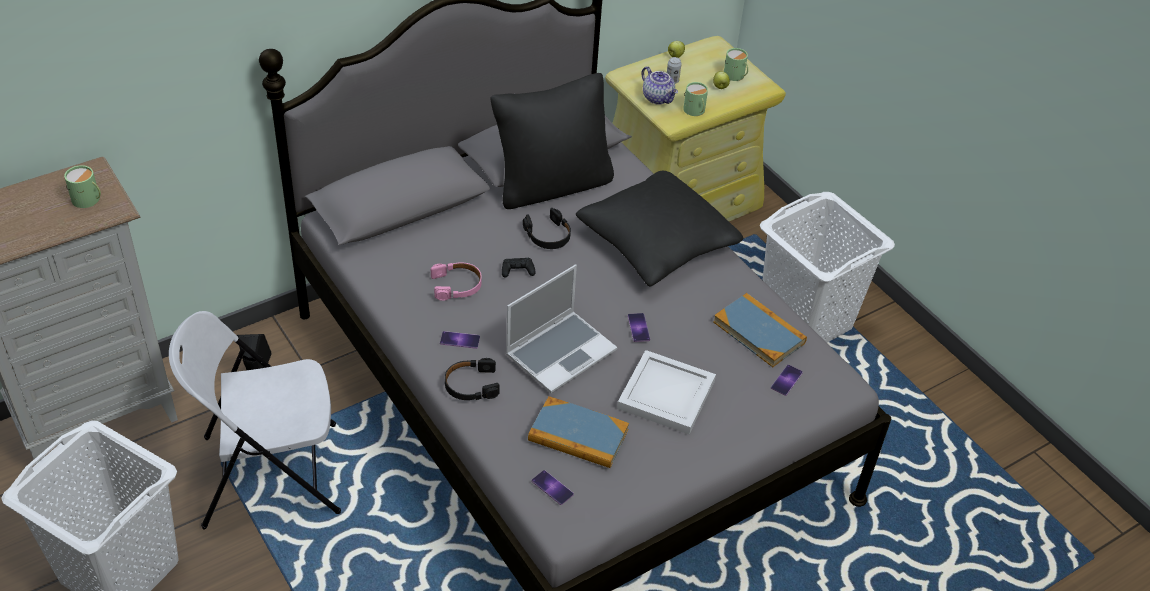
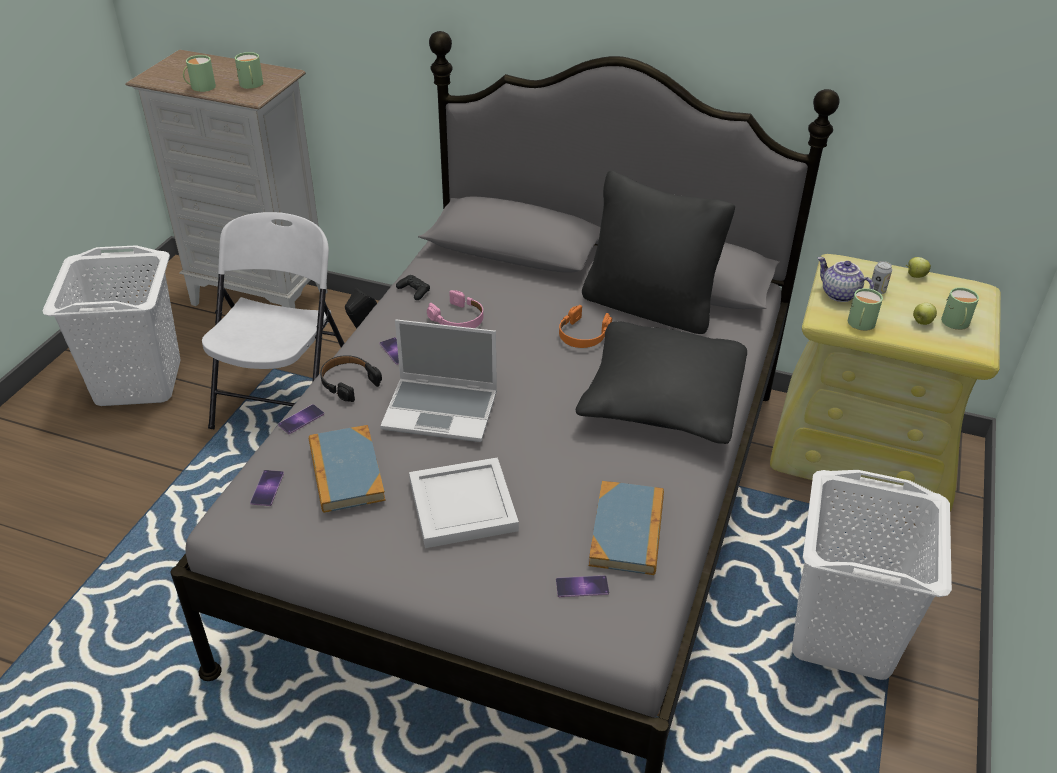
camera: 55 degrees right, 5 degrees down
(45, 232) = (200, 87): none -> green mug
(271, 473) = (285, 398): white chair -> white chair turned 60 degrees clockwise
(517, 270) = (517, 340): black game controller -> black game controller (414, 291)
(548, 235) = (583, 335): black headphones -> orange headphones
(638, 327) = (532, 443): phone -> phone (301, 419)
(658, 98) = (839, 294): teapot -> teapot turned 120 degrees clockwise

